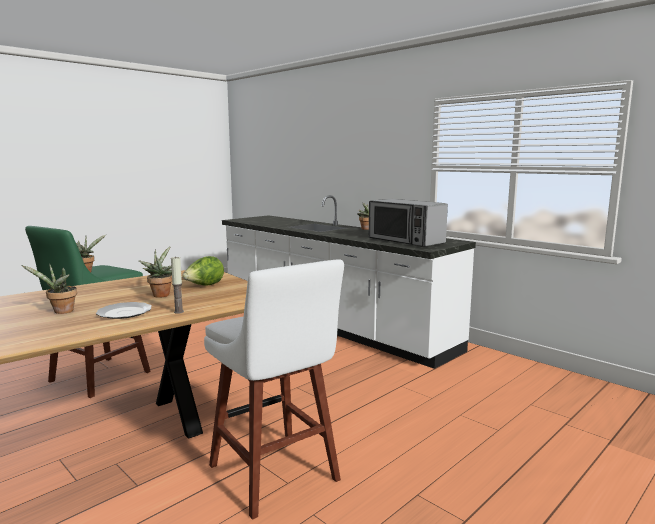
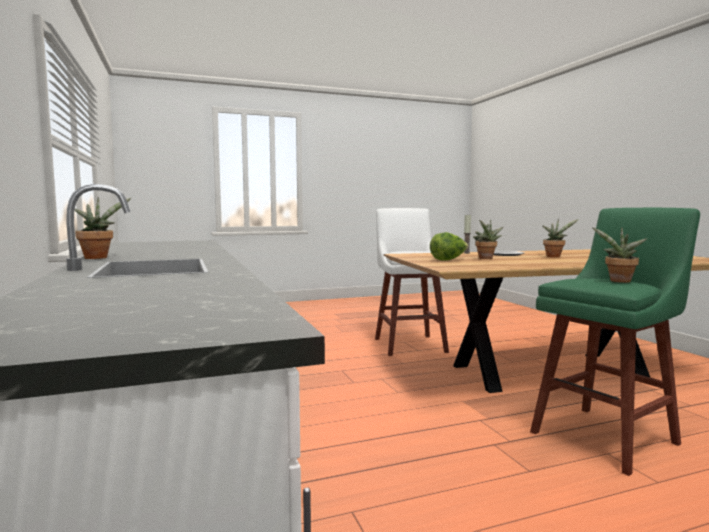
camera: 155 degrees left, 5 degrees down
(405, 241) = (172, 245): microwave -> none

